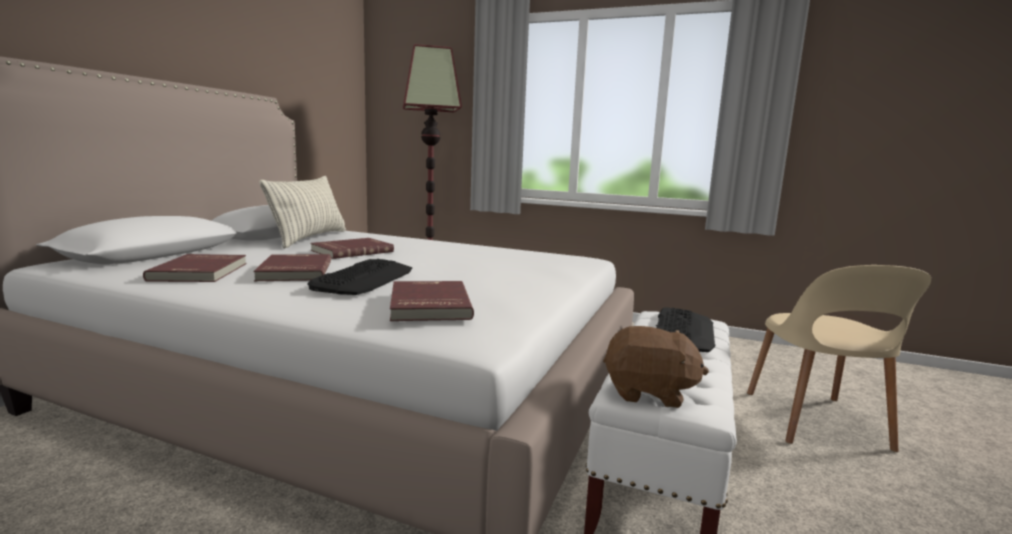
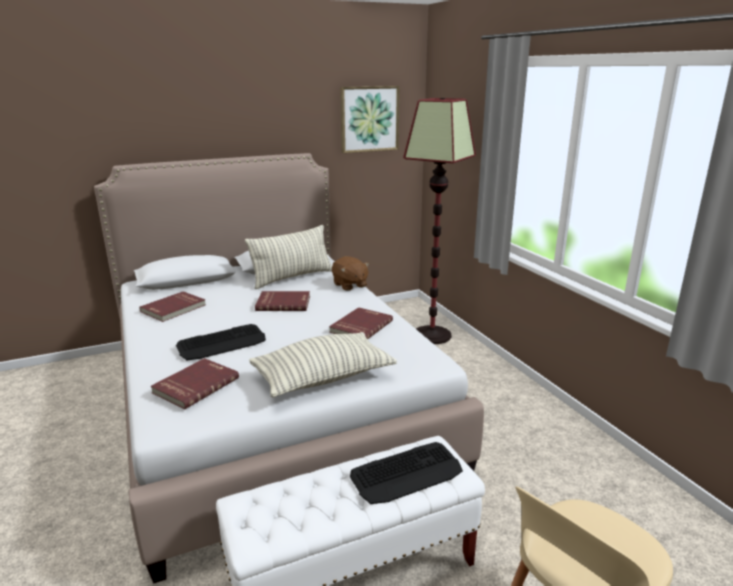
camera: 45 degrees right, 10 degrees up
(293, 271) = (209, 321): red book -> red book (360, 326)
(321, 74) = (369, 119): none -> picture
(534, 279) = (323, 378): none -> pillow
(649, 393) = (250, 511): brown plush toy -> brown plush toy (349, 285)

